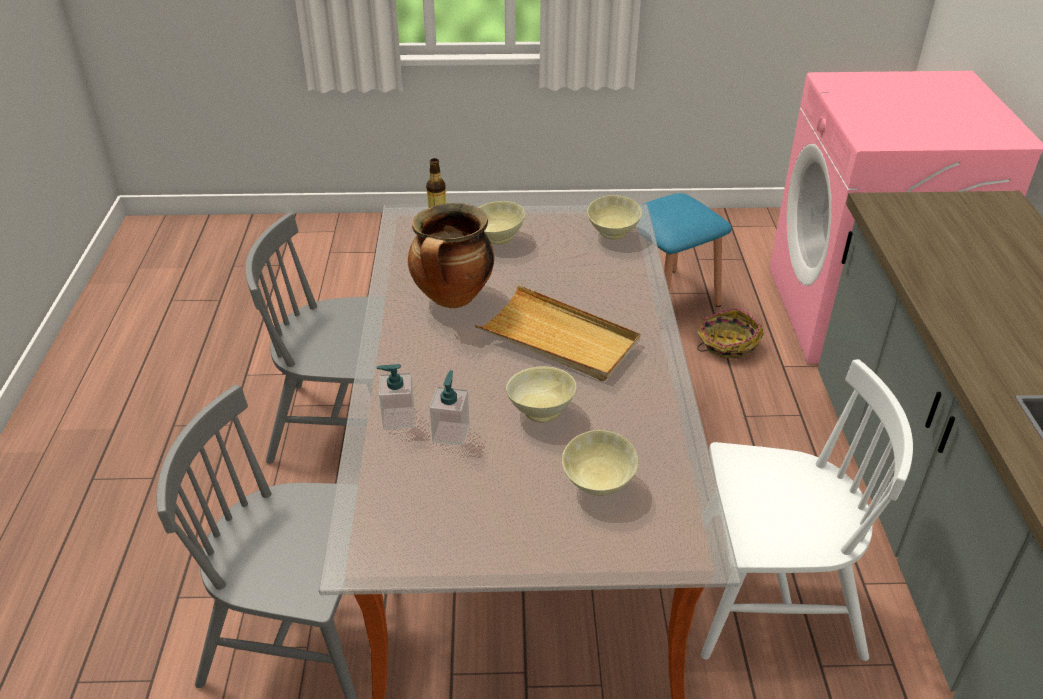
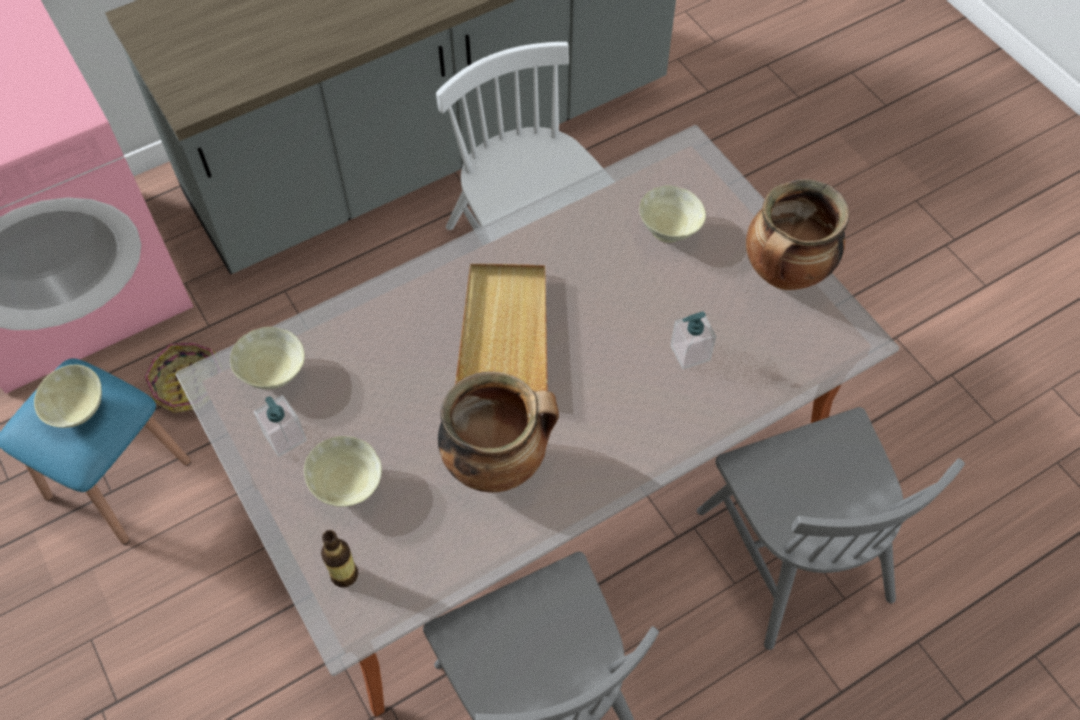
camera: 120 degrees left, 20 degrees up
(398, 418) = (702, 403): soap dispenser -> soap dispenser (285, 437)
(476, 544) = (785, 275): none -> cooking pot
(541, 410) = (614, 303): beige bowl -> beige bowl (77, 410)

